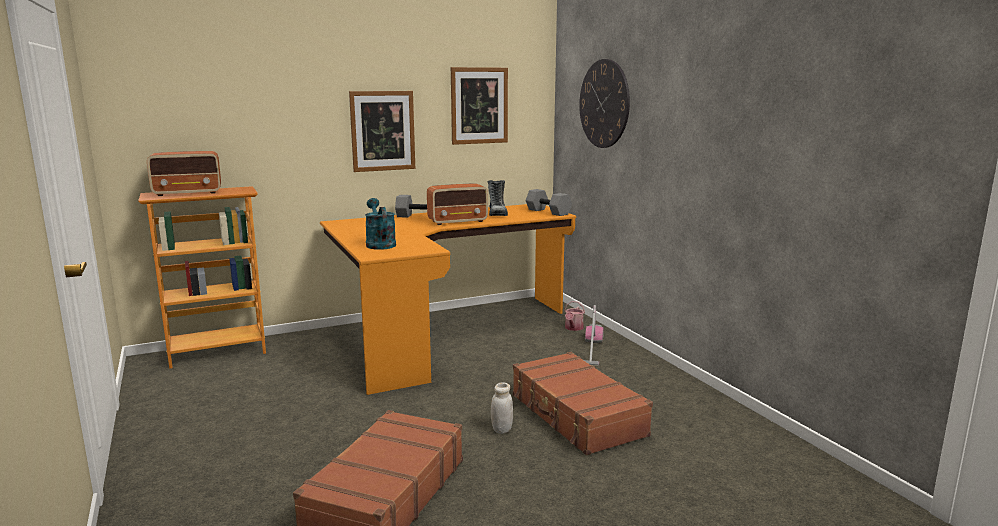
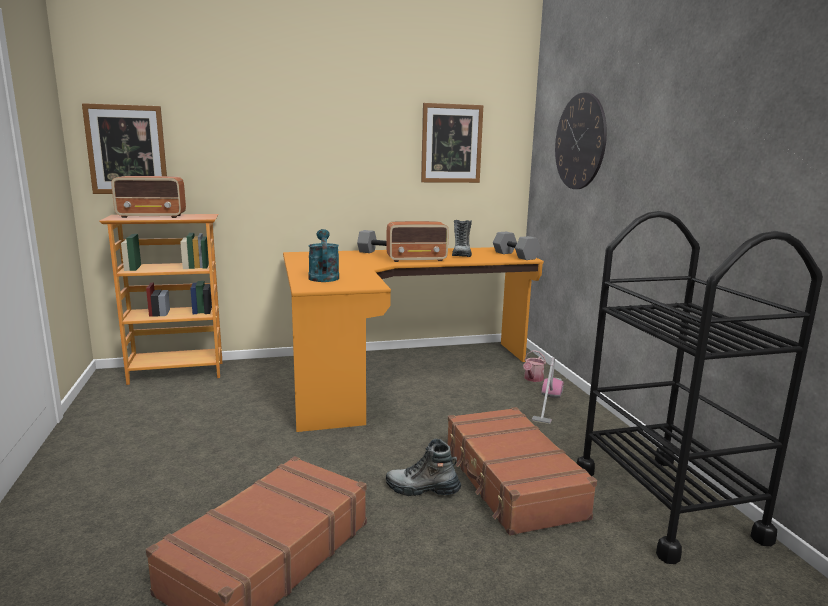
camera: 10 degrees right, 0 degrees up
(382, 131) = (350, 165): picture -> picture (127, 150)
(501, 429) = (422, 489): white jar -> boot
(706, 418) = (666, 503): none -> black cart

